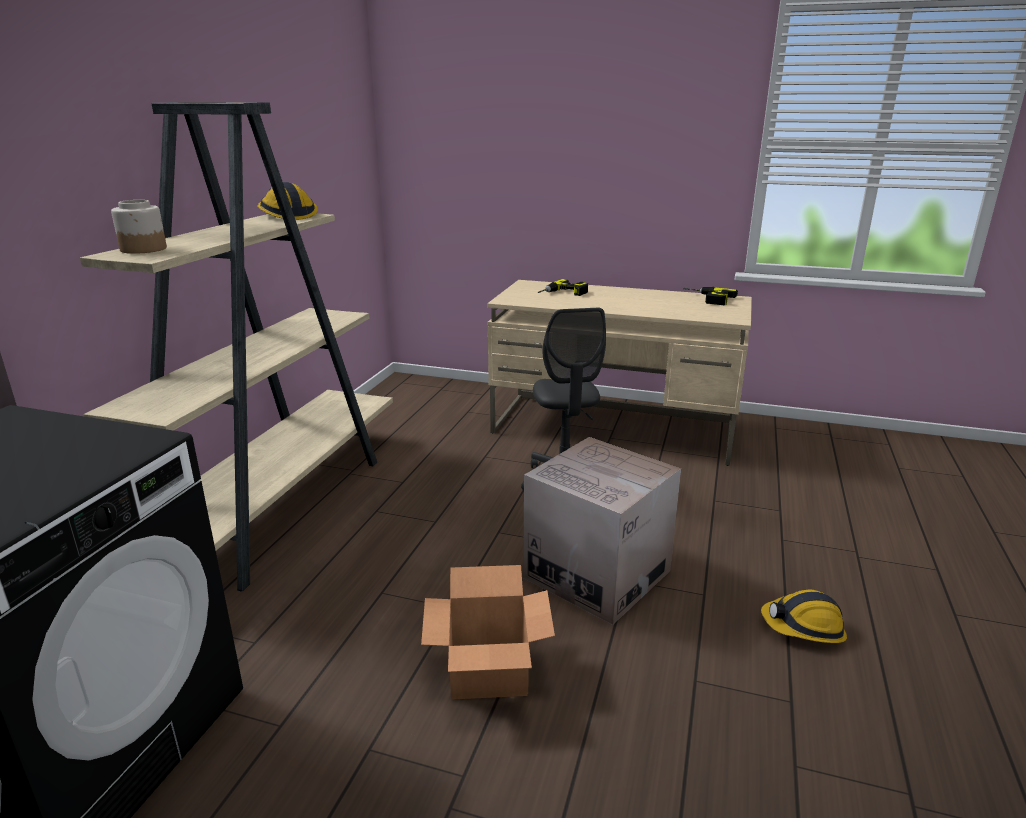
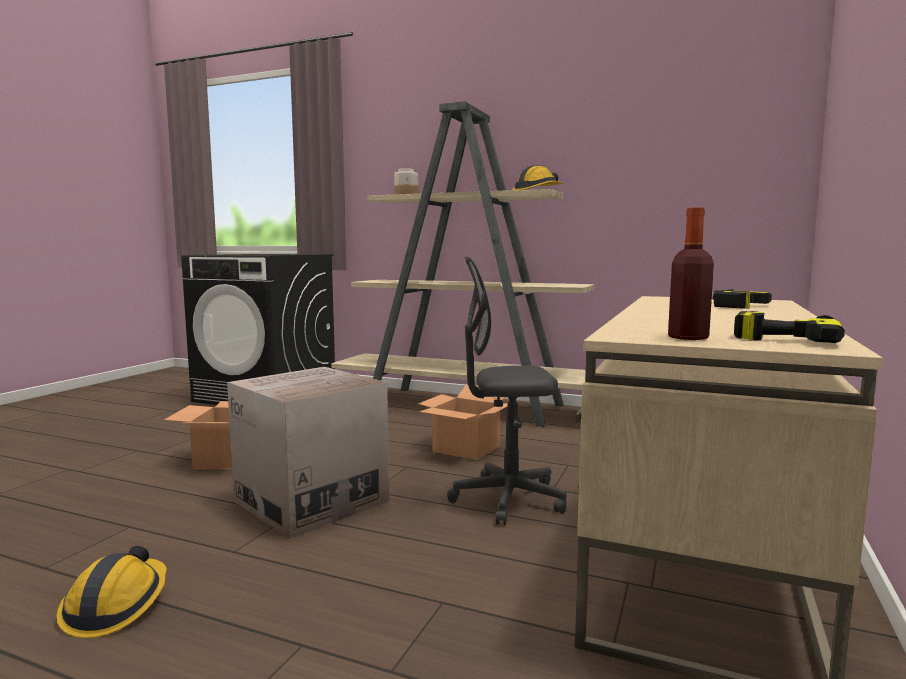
camera: 95 degrees right, 15 degrees down
(443, 502) = (467, 448): none -> cardboard box
(727, 311) = (688, 337): none -> bottle

